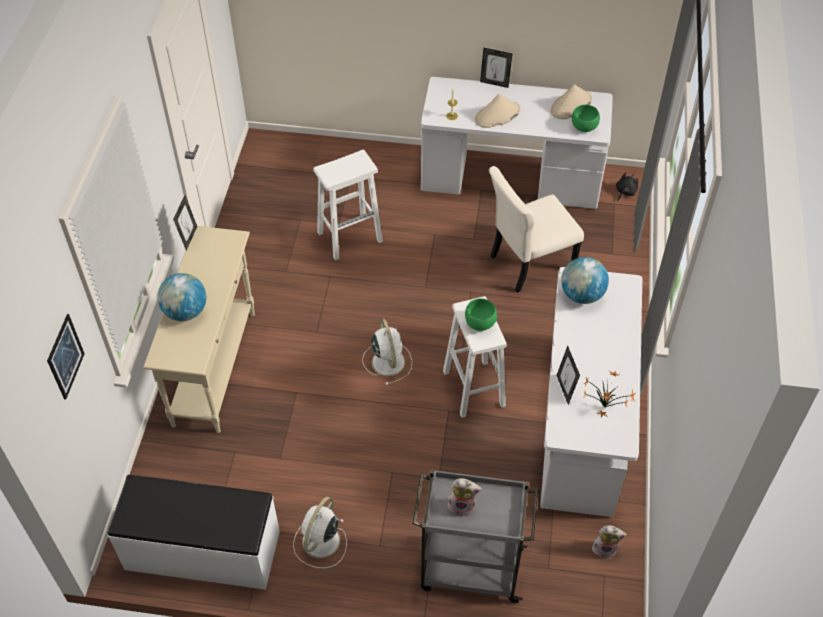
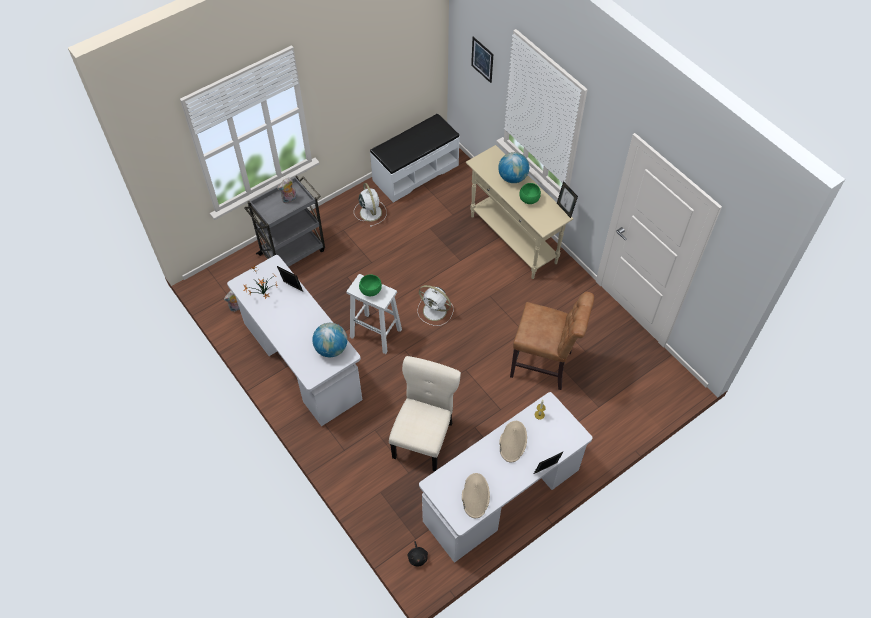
camera: 135 degrees right, 5 degrees up
(350, 236) = (544, 365): white stool -> brown chair
(584, 128) = (446, 481): green bowl -> green bowl (528, 199)

